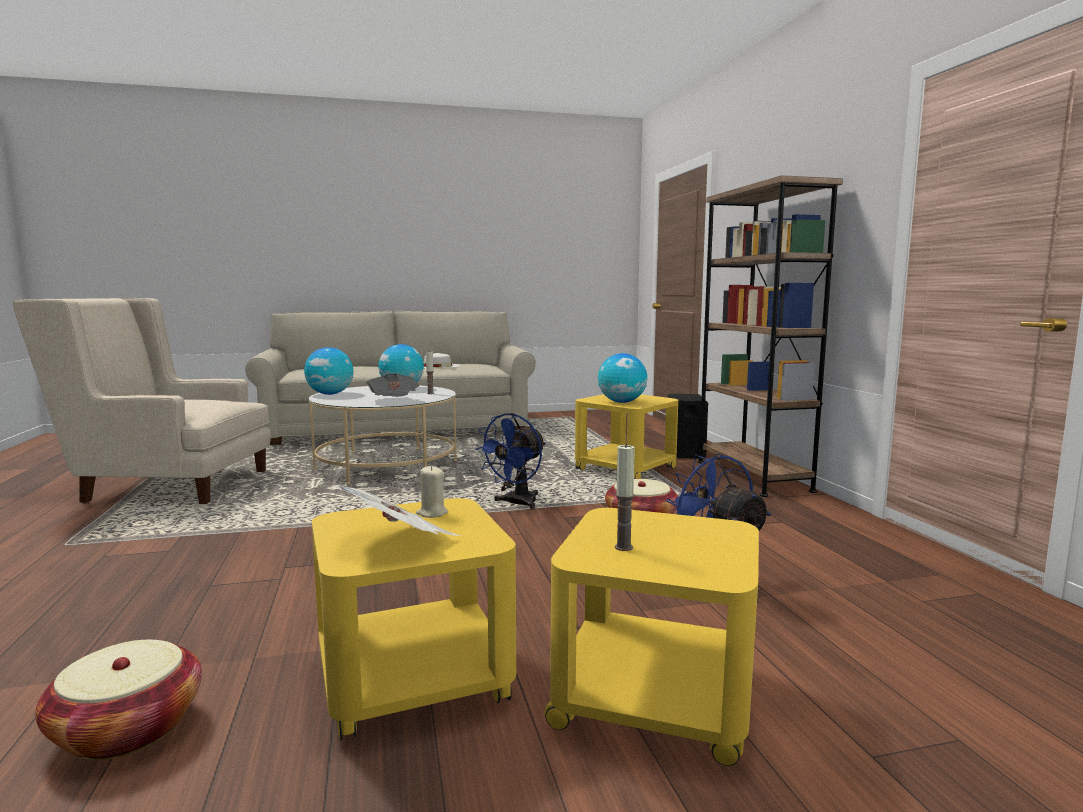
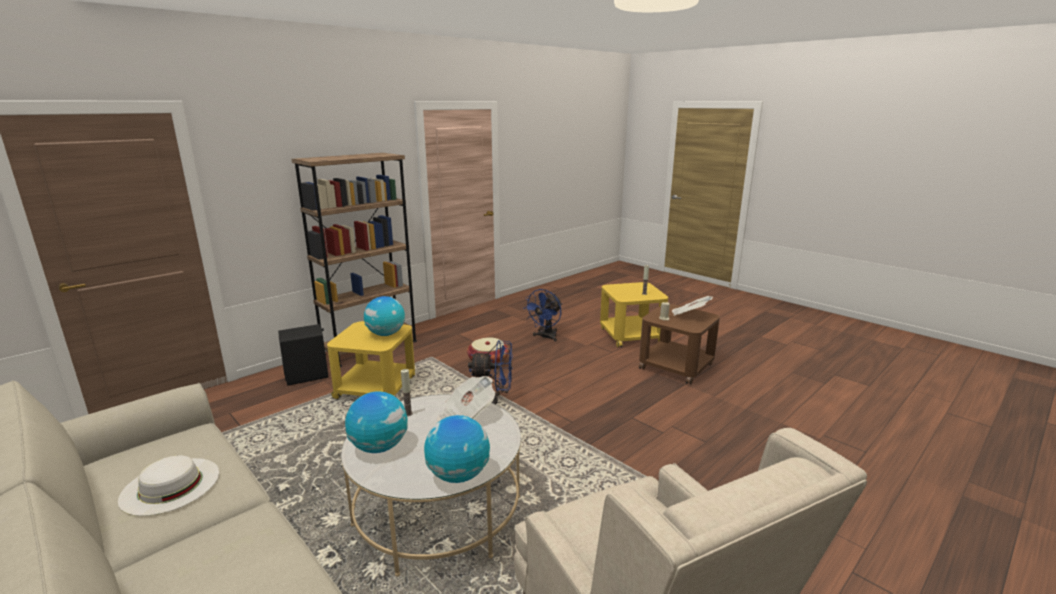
camera: 120 degrees left, 10 degrees up
(127, 729) = (763, 395): basket -> none
(414, 677) = (676, 366): yellow side table -> brown side table

